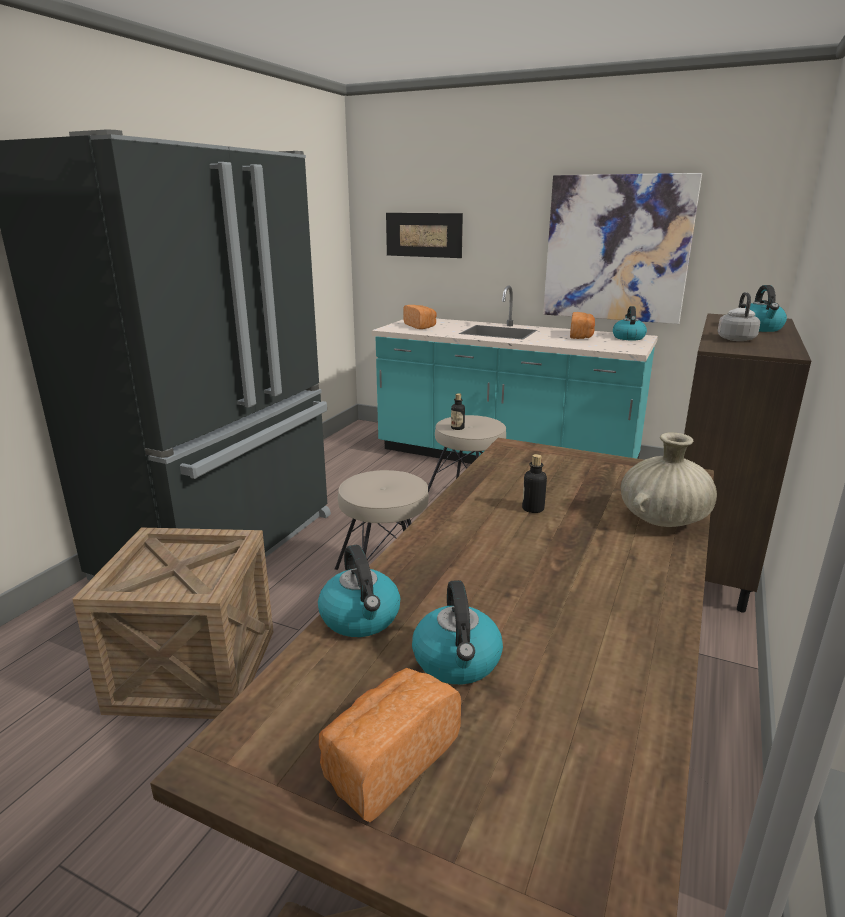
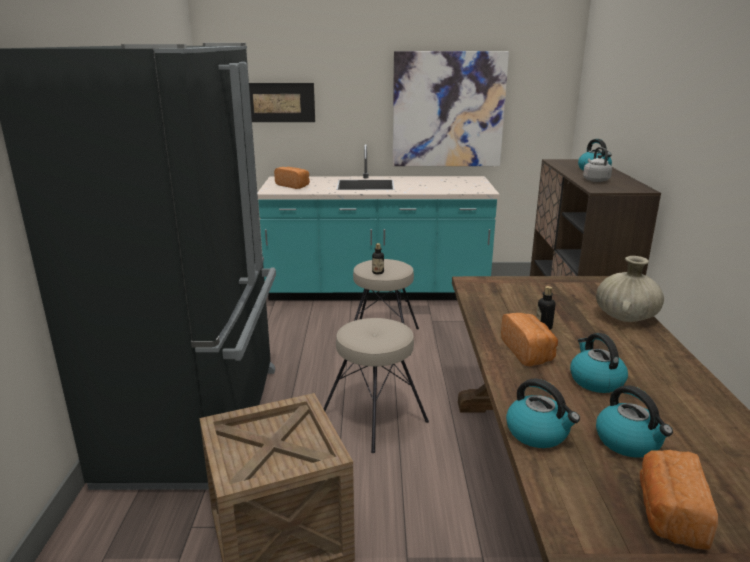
camera: 25 degrees left, 0 degrees up
(581, 336) = (433, 182): bread -> bread (528, 352)
(628, 337) = (467, 180): kettle -> kettle (595, 380)

